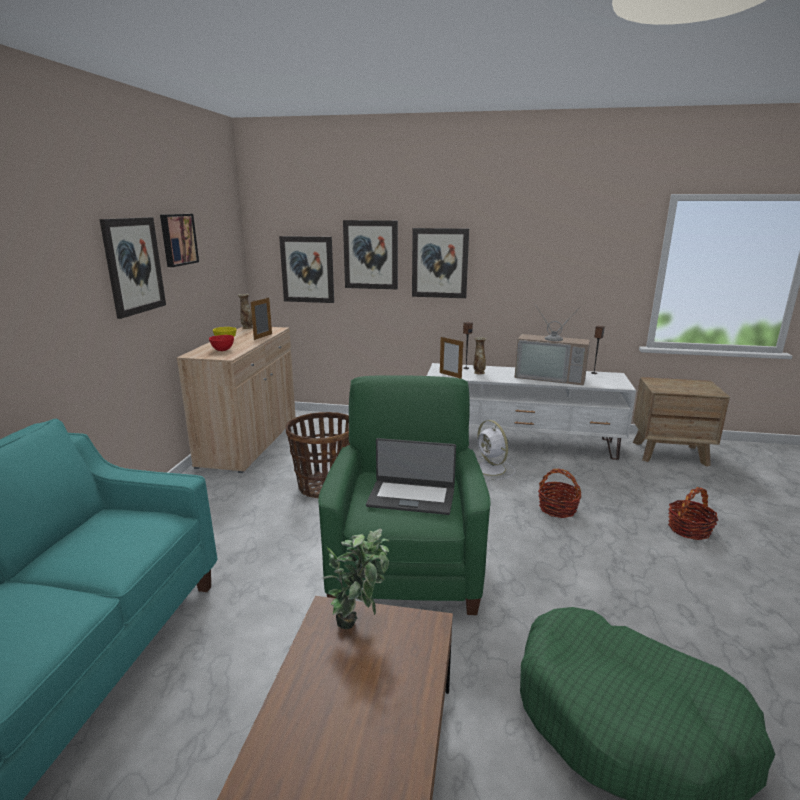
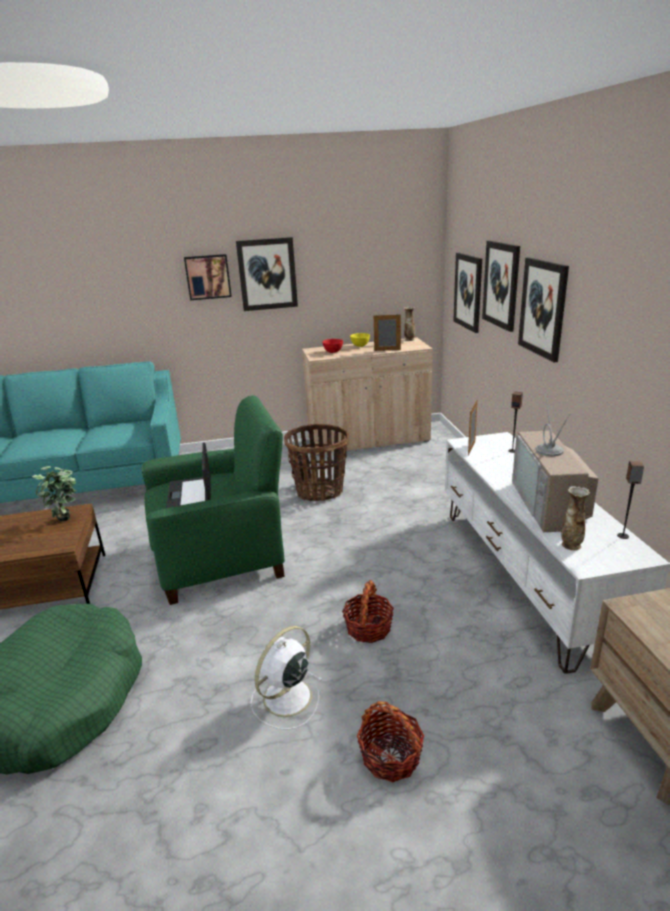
camera: 70 degrees right, 5 degrees up
(177, 239) = (327, 254): picture -> picture (208, 277)
(478, 372) = (504, 460): vase -> vase (571, 545)
(491, 469) = (427, 567): white fan -> white fan (286, 698)

